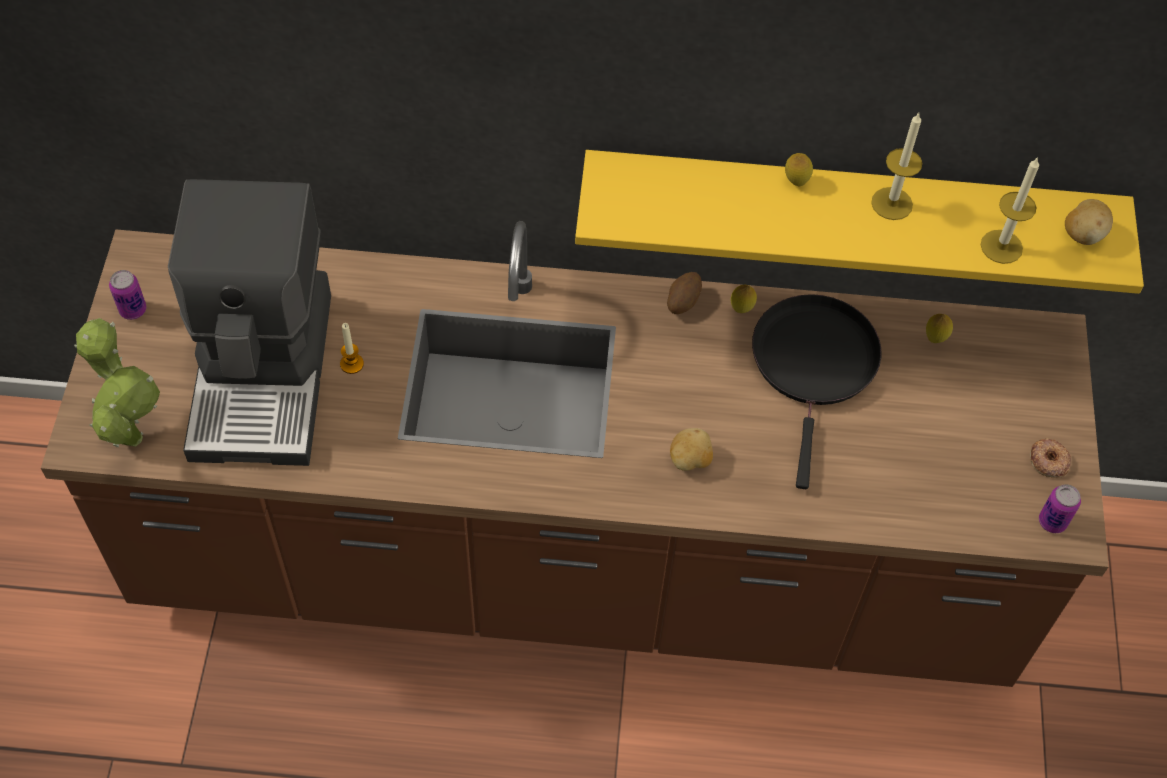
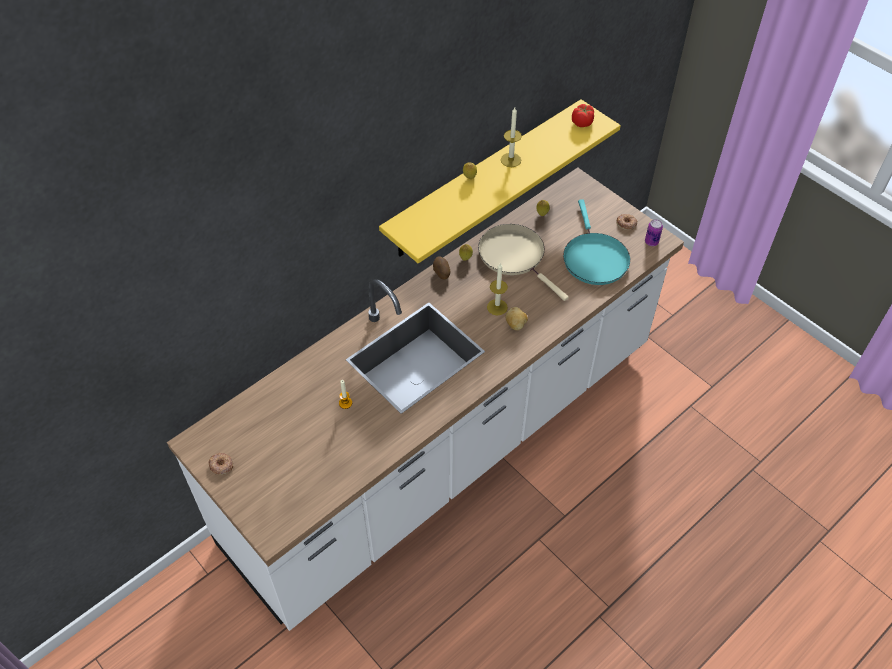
camera: 45 degrees left, 5 degrees down
(131, 433) = (288, 511): potted plant -> none
(133, 310) = (221, 465): can -> donut
(265, 373) = (314, 438): coffee machine -> none
(575, 564) = (445, 444): brown counter -> white counter
(814, 365) = (514, 256): black frying pan -> beige frying pan
(928, 468) = (594, 258): none -> turquoise frying pan
(1001, 246) = (563, 146): candle -> candle (497, 307)
(1082, 234) = (582, 122): potato -> tomato

